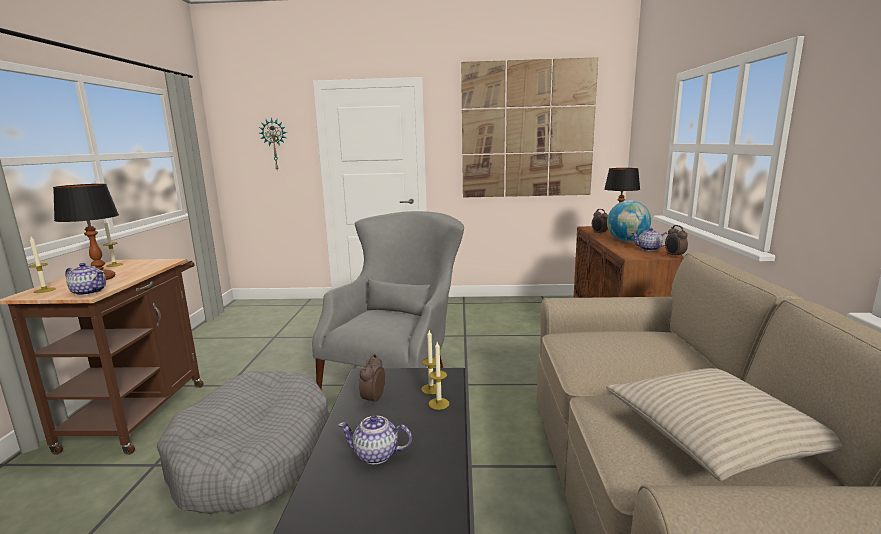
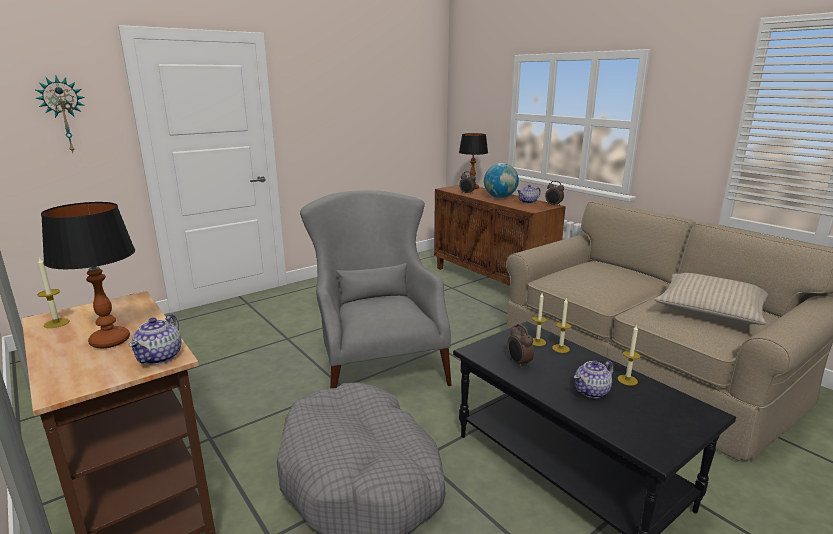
camera: 40 degrees left, 5 degrees up
(44, 290) = (71, 376): candle -> candle (627, 380)
(89, 292) = (160, 357): teapot -> teapot turned 120 degrees clockwise
(527, 130) = (369, 96): picture -> none

